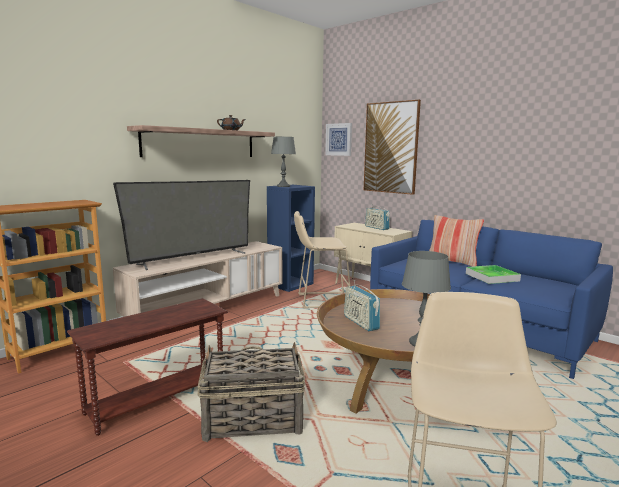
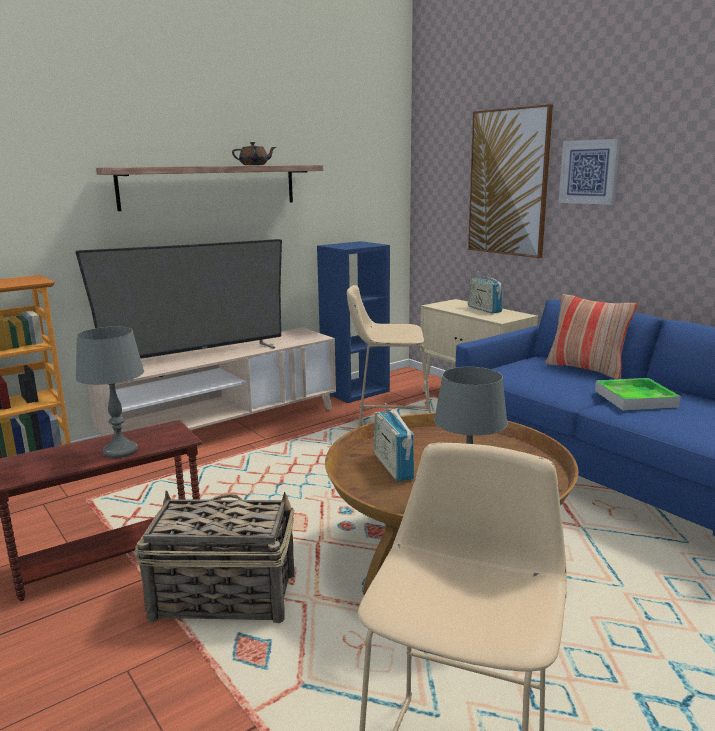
camera: 10 degrees right, 5 degrees up
(283, 186) = (341, 246): grey table lamp -> grey table lamp (121, 451)
(339, 139) = (434, 169): picture -> picture (589, 172)

